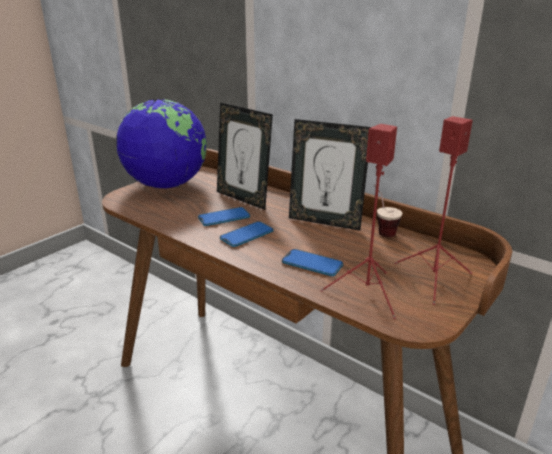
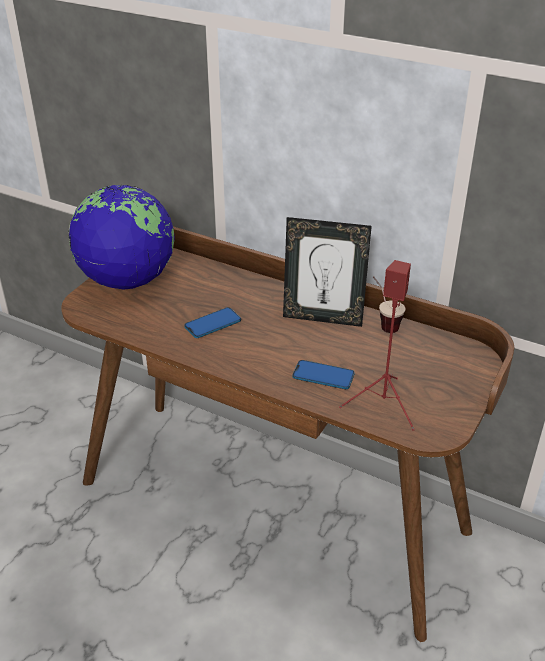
camera: 10 degrees left, 10 degrees up
(244, 198) = (225, 293): picture frame -> none
(247, 235) = (246, 346): phone -> none
(433, 279) = (443, 380): red speaker -> none

